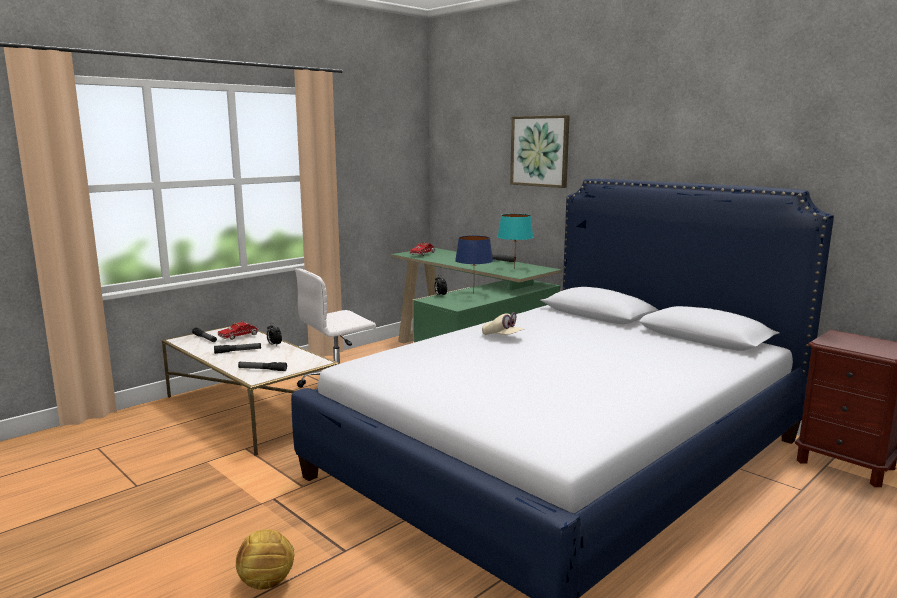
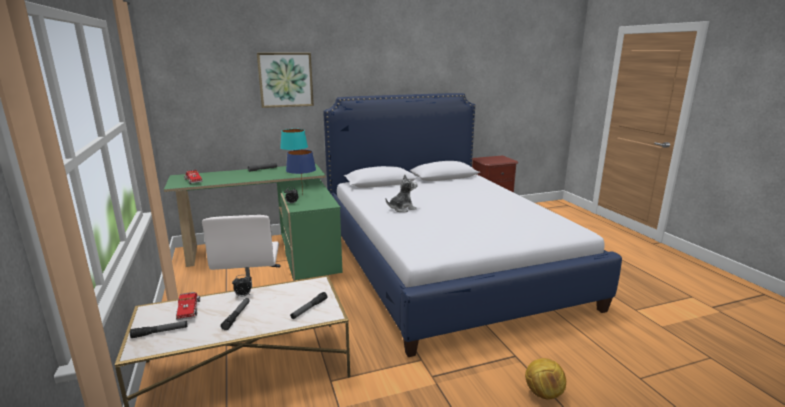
camera: 65 degrees left, 5 degrees up
(502, 337) = (402, 208): beige cap -> plush toy

